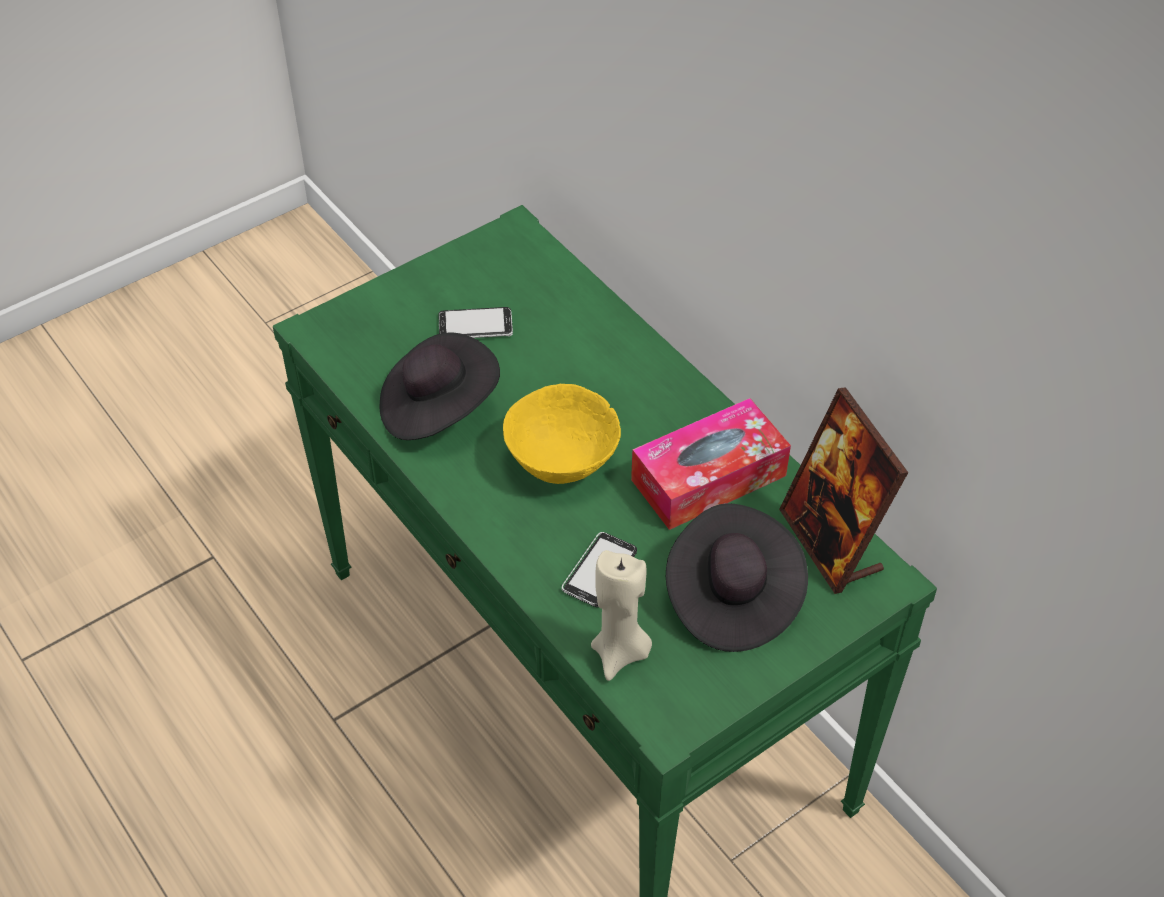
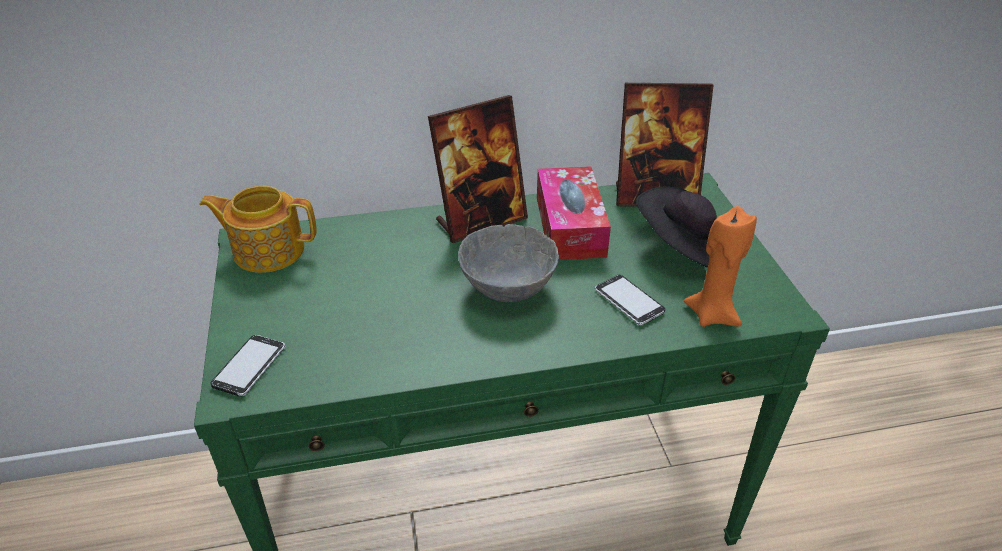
camera: 65 degrees left, 10 degrees down
(437, 407) = (399, 339): black hat -> none
(475, 326) = (327, 291): phone -> phone (249, 367)
(509, 255) = (267, 250): none -> teapot
(561, 461) = (508, 288): yellow bowl -> grey bowl
(620, 653) = (712, 314): beige candle -> orange candle
(666, 395) = (481, 221): none -> picture frame

